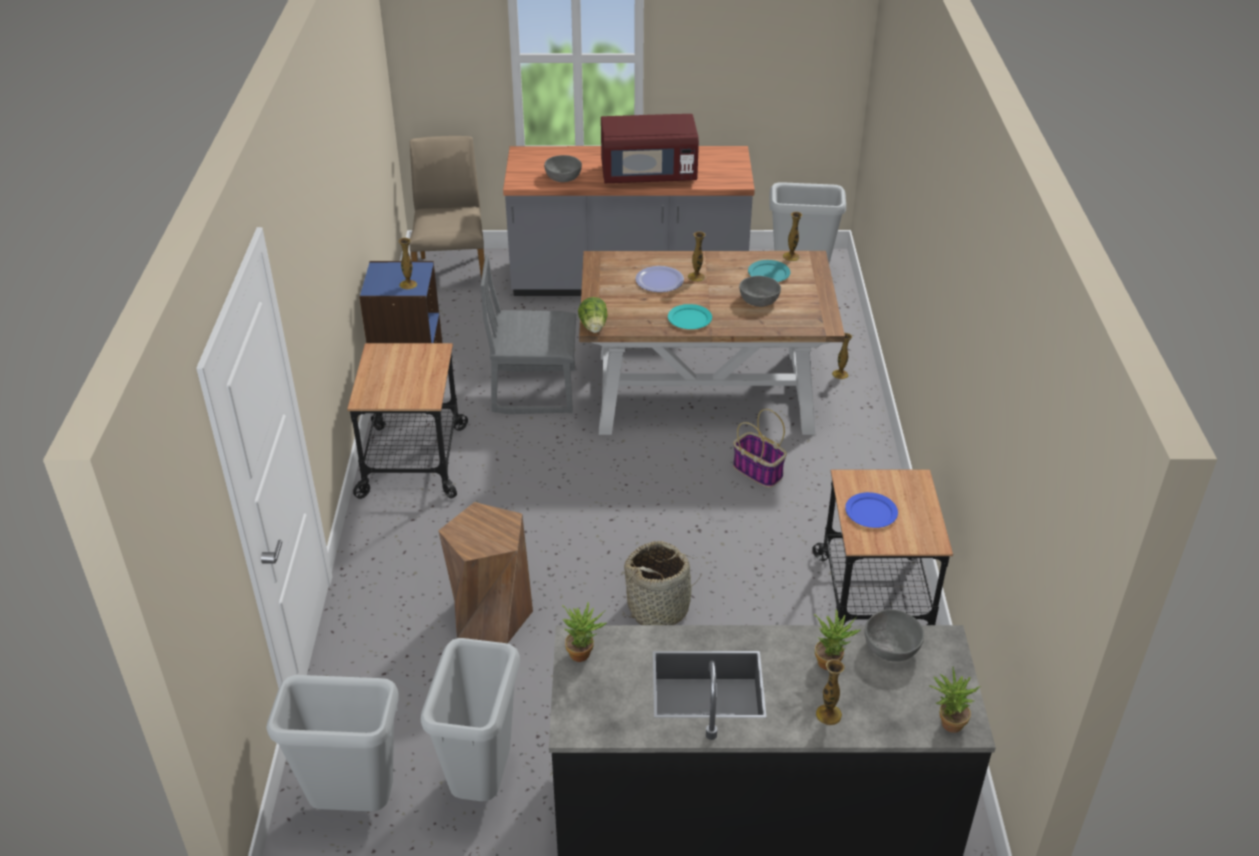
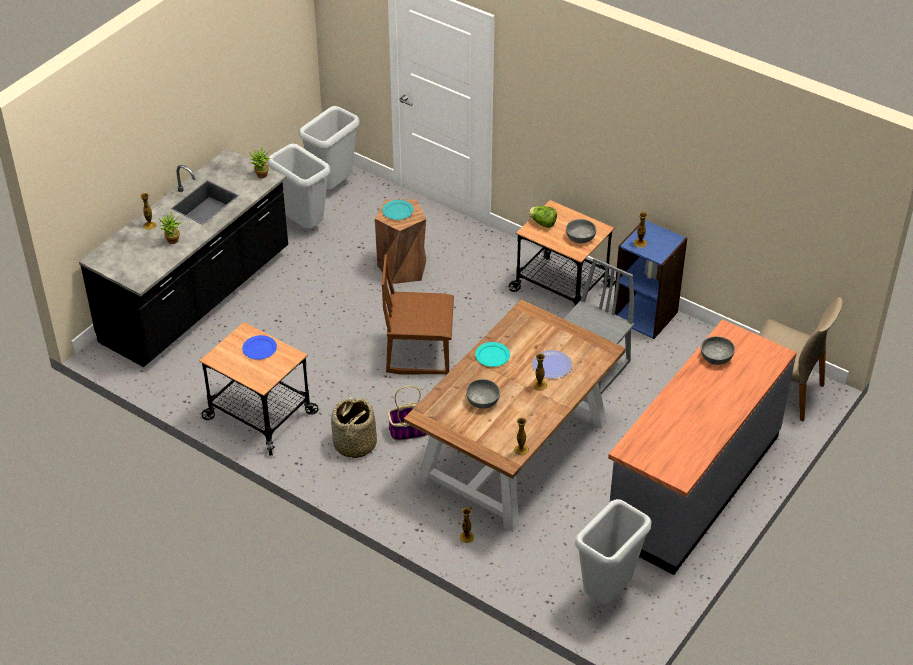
camera: 125 degrees right, 5 degrees up
(594, 327) = (523, 309): lettuce -> lettuce (542, 223)
(634, 522) = (419, 353): none -> brown chair
(648, 175) = (681, 405): red microwave -> none
(659, 608) = (344, 329): basket -> basket (354, 444)
(768, 273) = (510, 425): turquoise plate -> turquoise plate (398, 211)
(891, 647) = (156, 264): grey bowl -> grey bowl (580, 237)
(947, 723) = (104, 255): potted plant -> none

